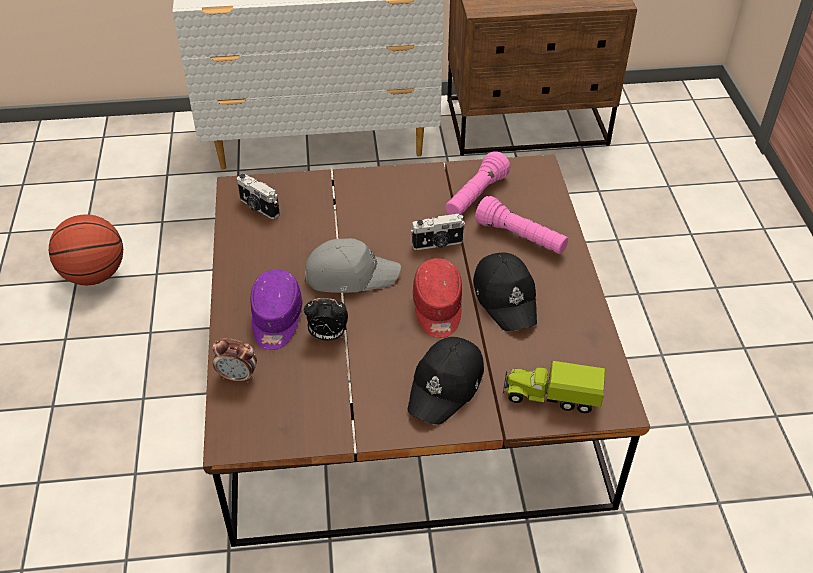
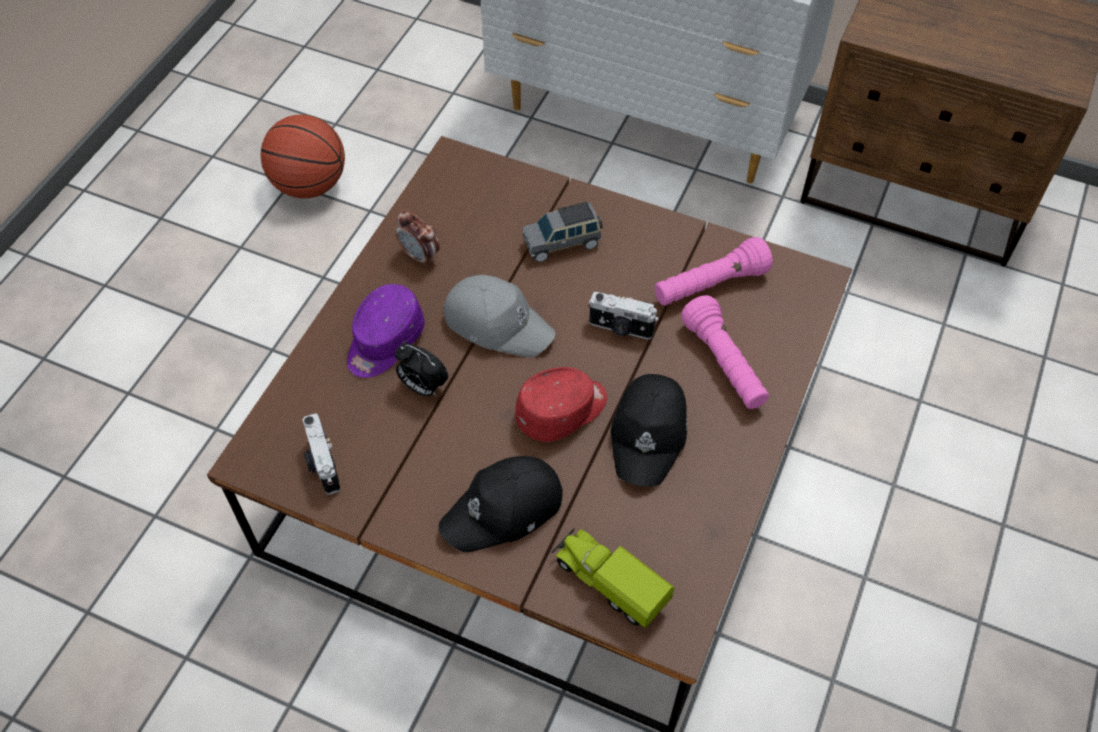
camera: 30 degrees right, 10 degrees up
(238, 376) = (303, 390): alarm clock -> alarm clock (420, 256)
(258, 207) = (458, 194): camera -> camera (322, 465)
(358, 209) = (563, 243): none -> grey toy car
(438, 308) = (562, 411): red cap -> red cap turned 150 degrees counterclockwise

